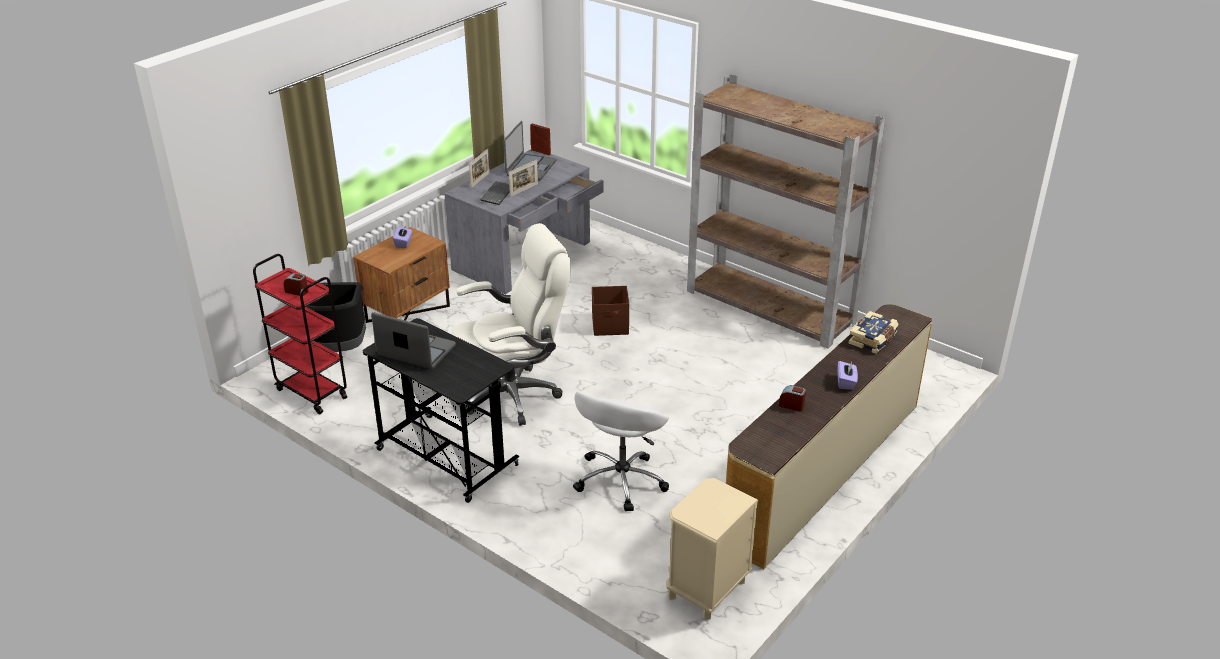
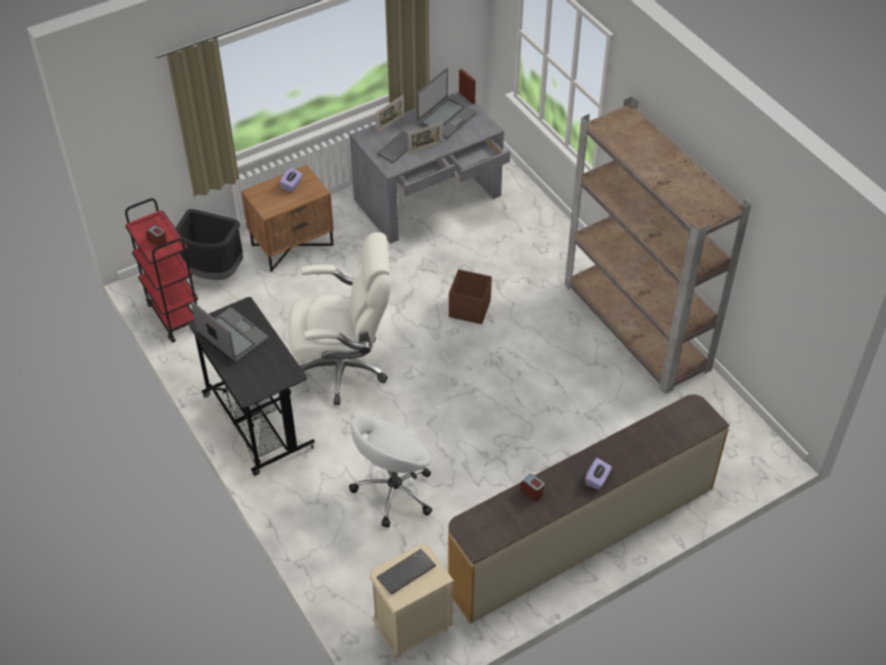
camera: 20 degrees right, 15 degrees up
(707, 505) = (406, 573): none -> keyboard
(873, 340) = (654, 435): book -> none

